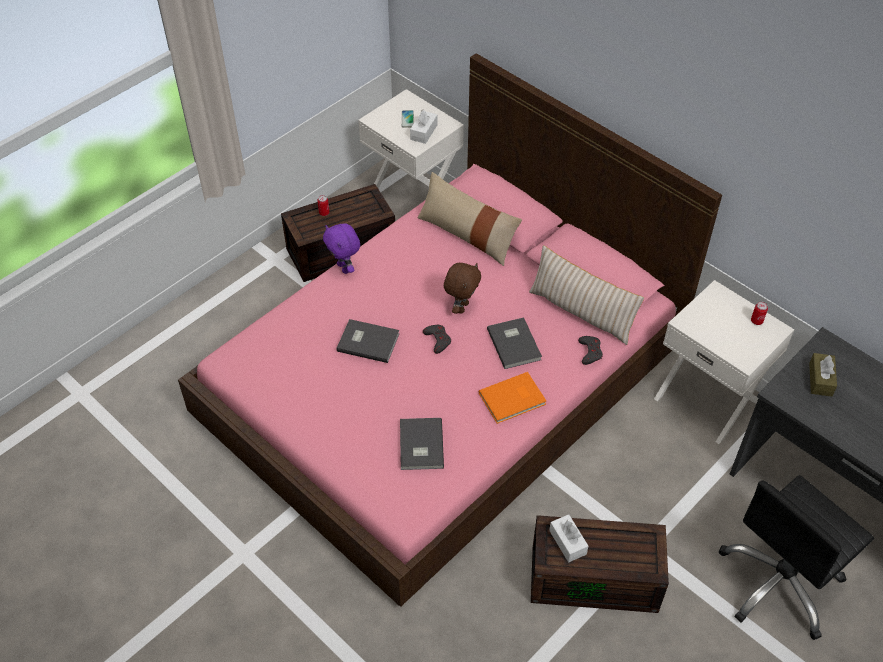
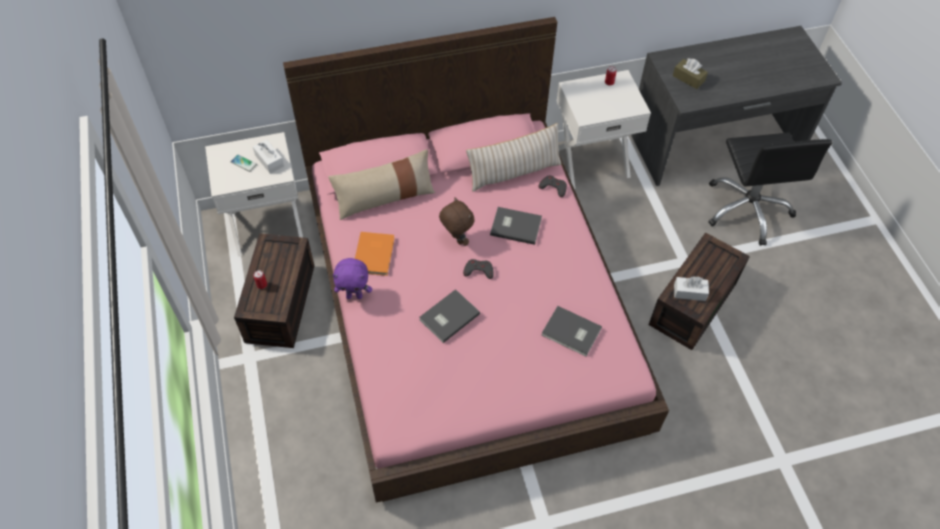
camera: 60 degrees left, 5 degrees up
(513, 399) = (566, 254): orange book -> orange book (375, 254)

